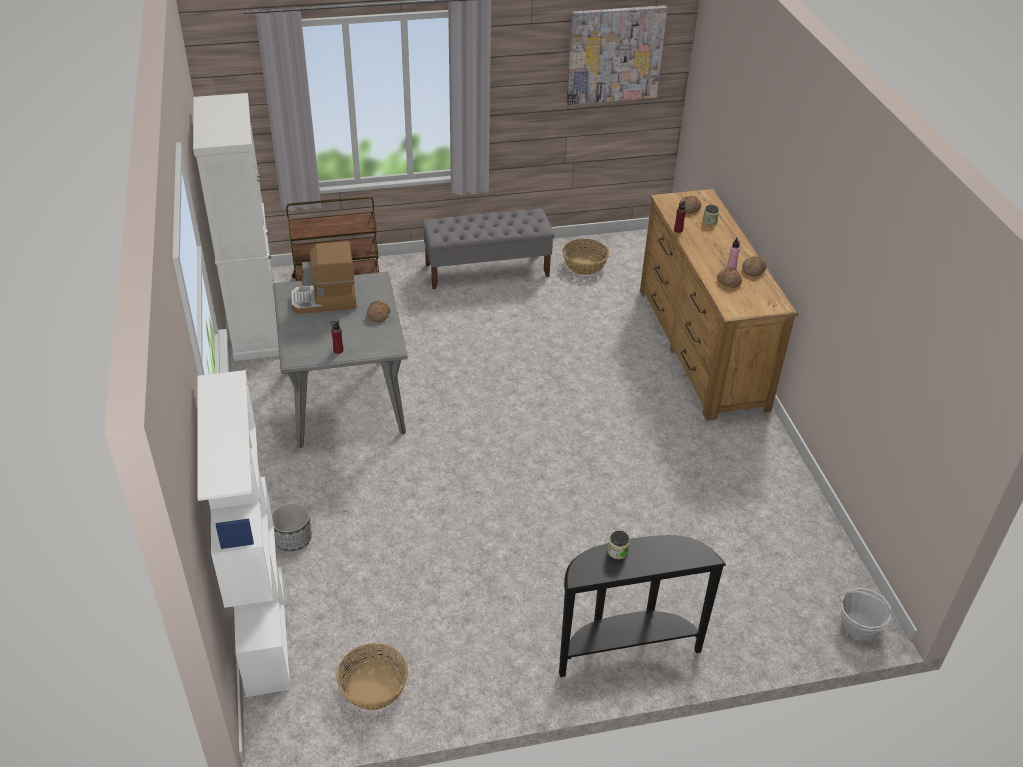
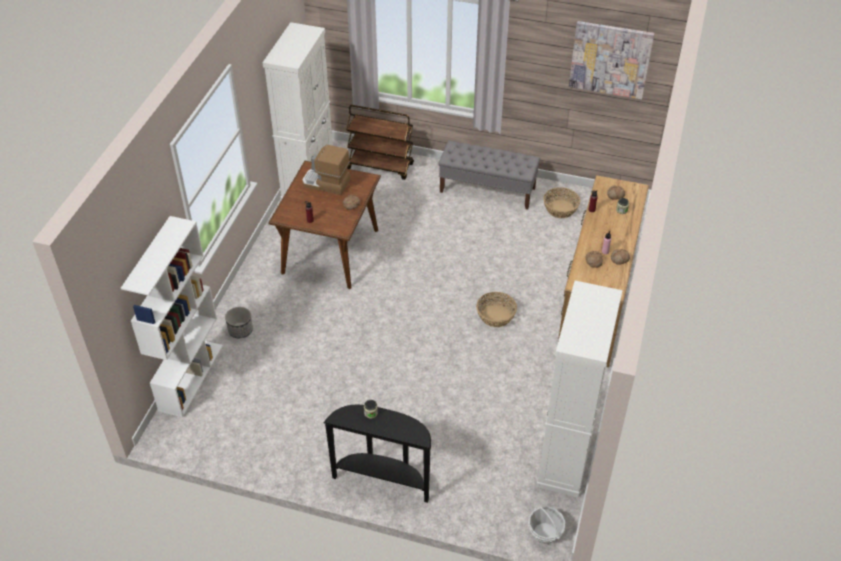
camera: 30 degrees right, 5 degrees up
(345, 398) = (330, 251): grey dining table -> brown dining table
(374, 687) = (226, 436): basket -> basket (496, 316)
(808, 528) = (565, 457): none -> white cabinet

